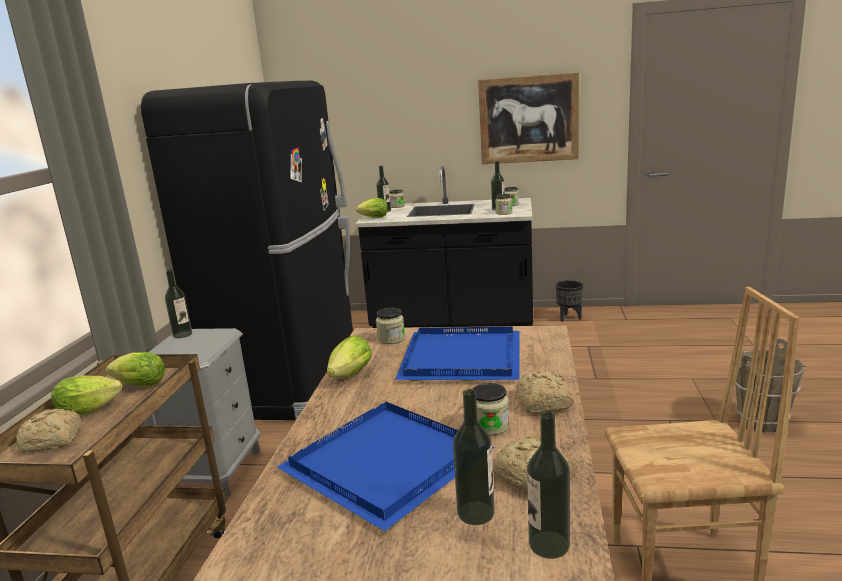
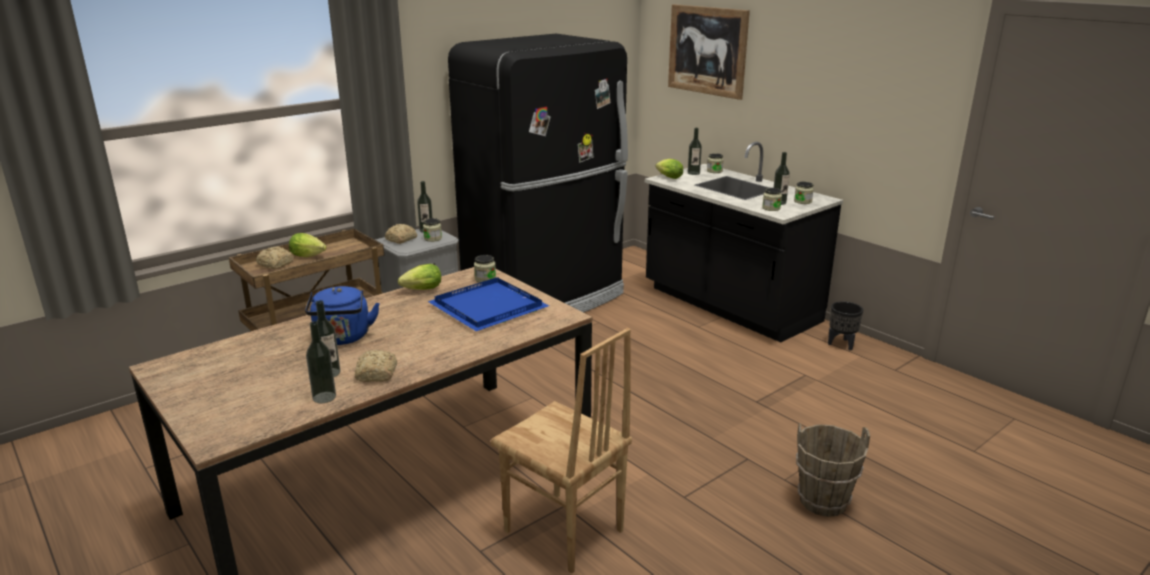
camera: 40 degrees right, 5 degrees up
(137, 385) = (344, 251): lettuce -> none
(386, 466) = (343, 338): blue tray -> blue kettle
(490, 426) = (415, 346): jar -> jar (433, 238)
(528, 119) = (856, 112): picture -> picture (707, 50)
(543, 403) = (462, 349): bread -> bread (400, 240)

